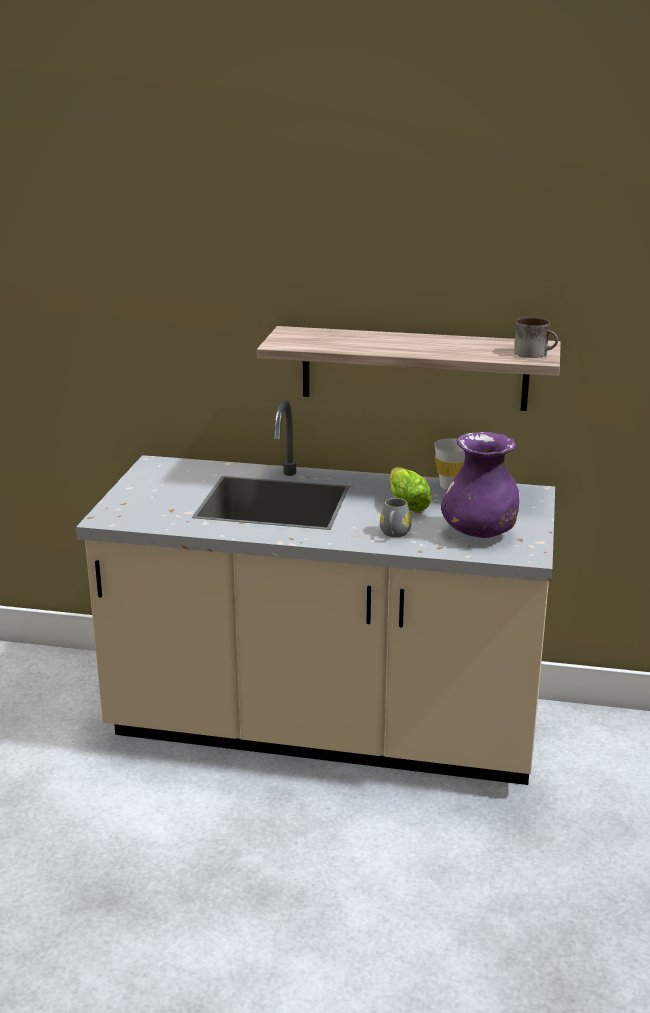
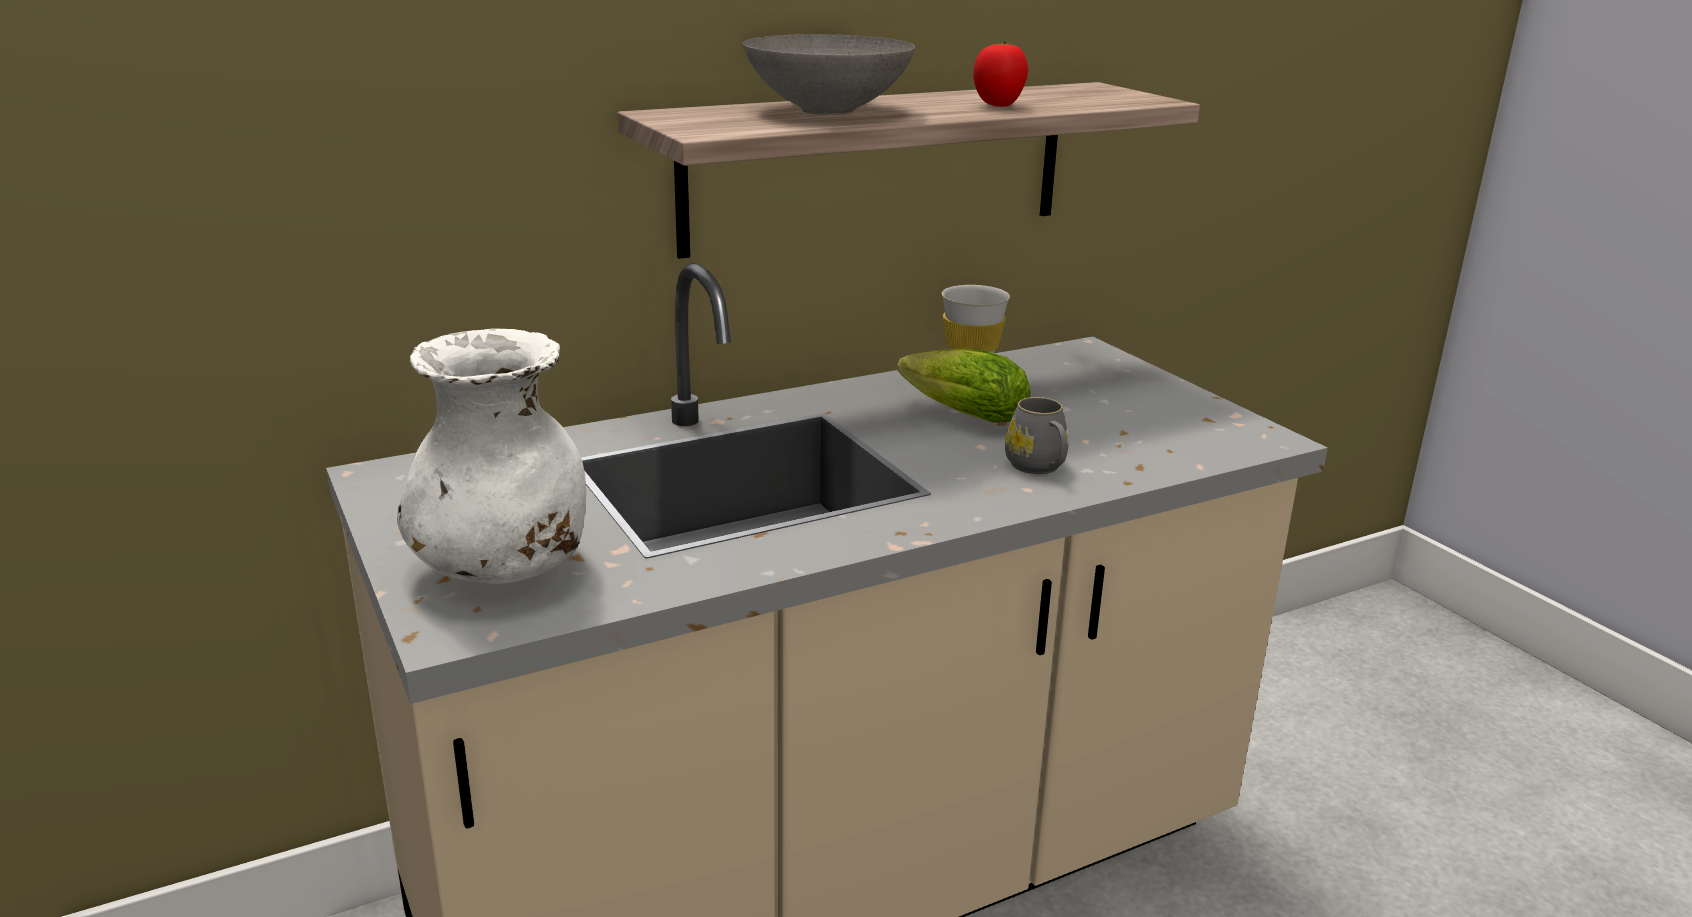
camera: 40 degrees left, 0 degrees up
(143, 506) = (504, 570): none -> white vase
(359, 340) = (829, 111): none -> grey bowl
(447, 349) = (999, 105): none -> tomato
(479, 533) = (1144, 427): purple vase -> none
(535, 353) = (1124, 95): mug -> none

